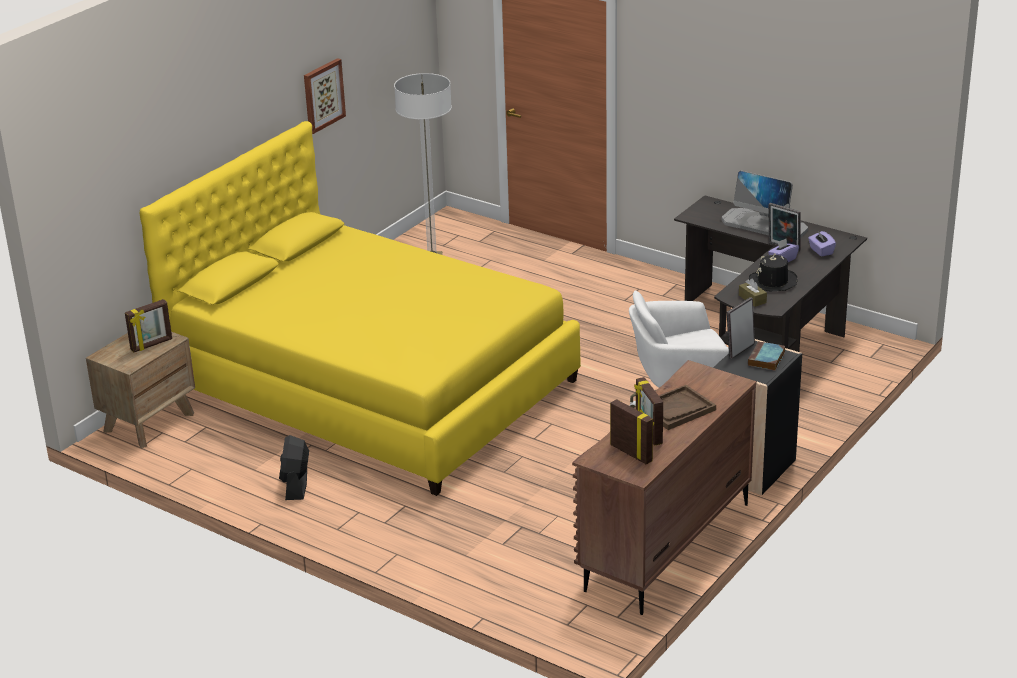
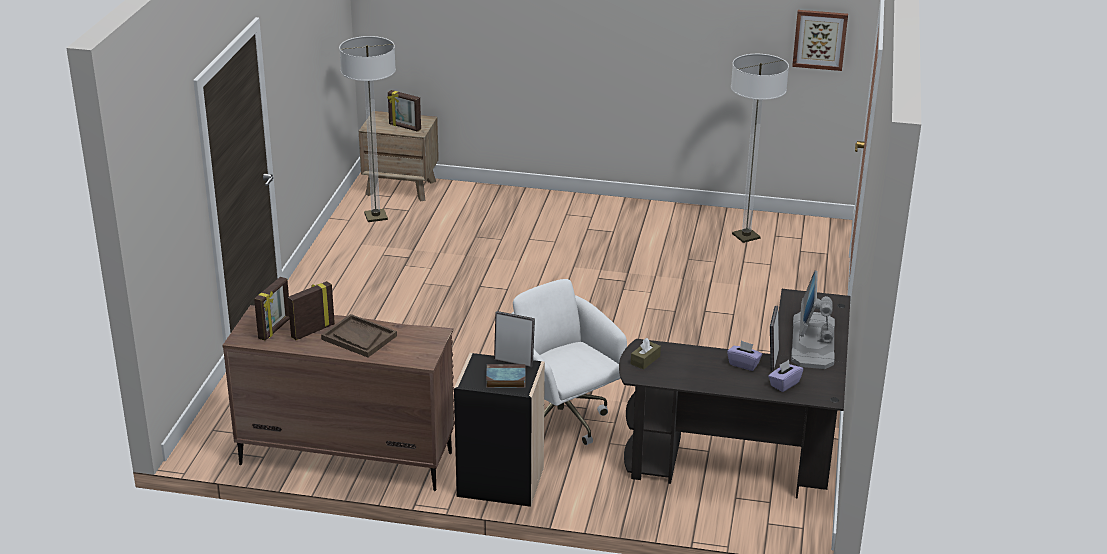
camera: 65 degrees right, 0 degrees up
(201, 450) = (376, 216): none -> floor lamp
(296, 485) = (349, 265): black fan -> none
(323, 95) = (689, 32): picture -> picture (820, 39)
(371, 385) = (513, 260): yellow bed -> none
(773, 282) = (691, 366): black hat -> none

